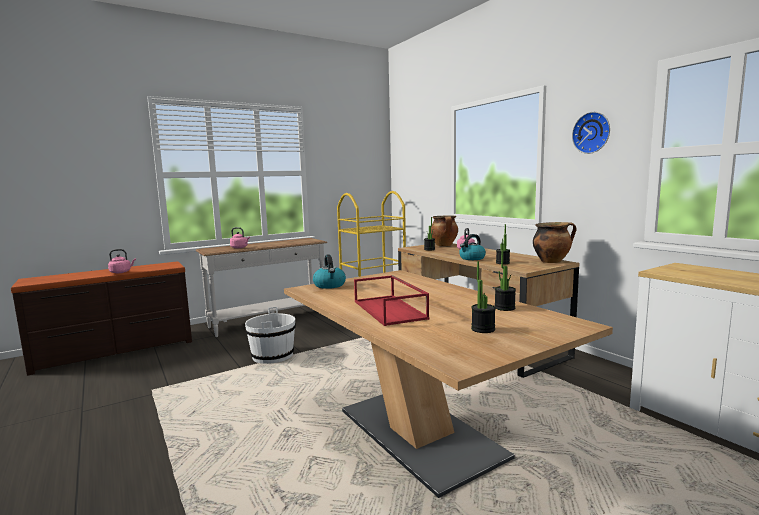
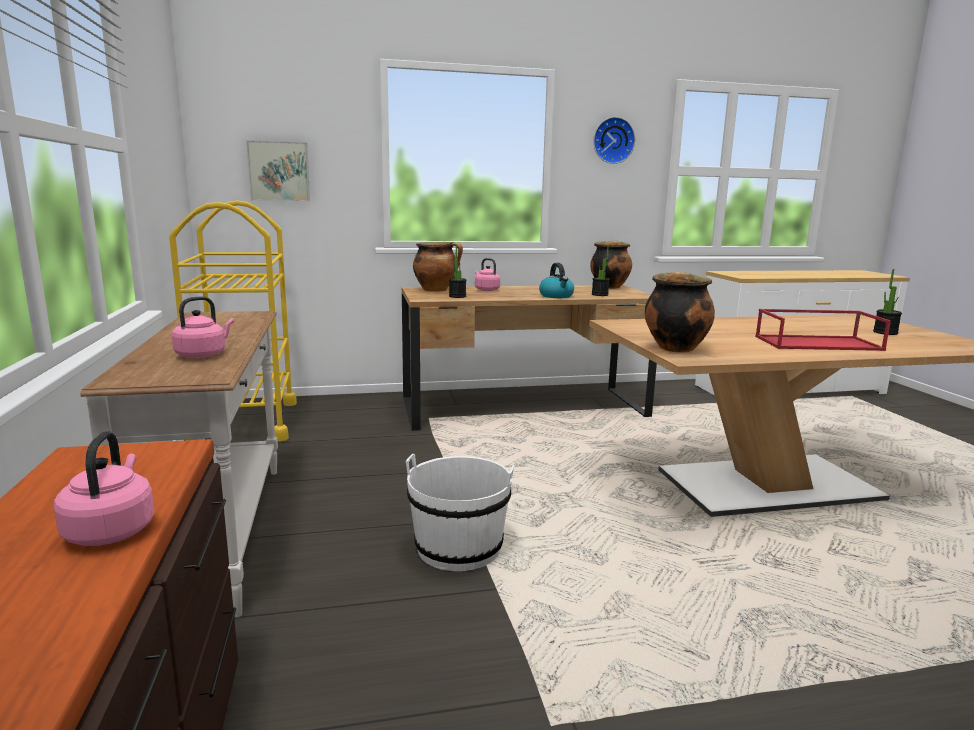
camera: 70 degrees left, 5 degrees up
(330, 285) = (674, 348): kettle -> cooking pot
(415, 175) = (279, 171): none -> picture
(504, 308) = (808, 320): potted plant -> none

